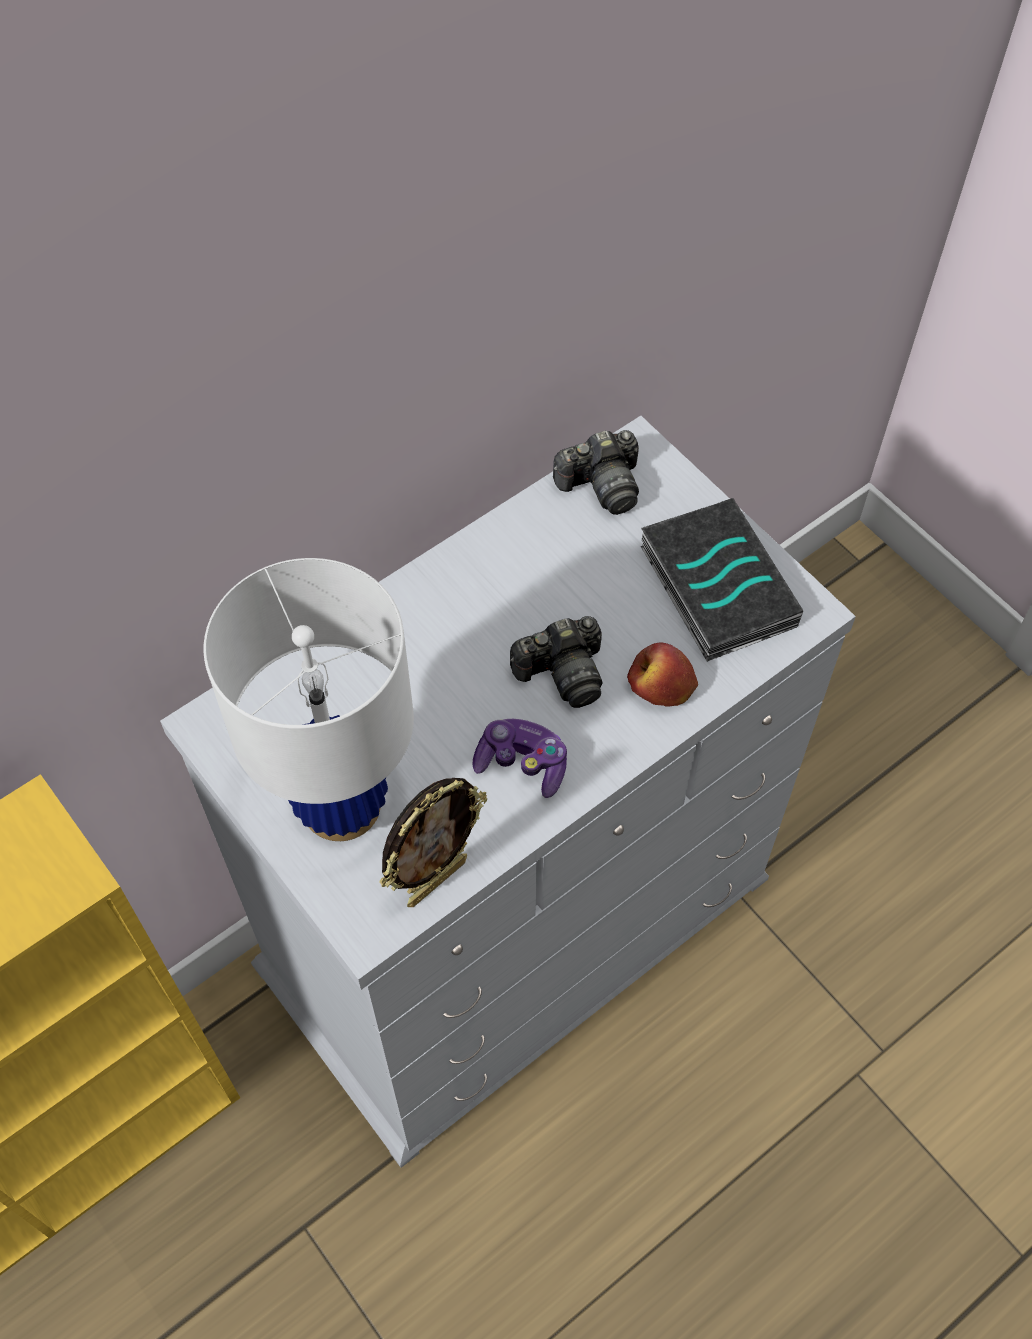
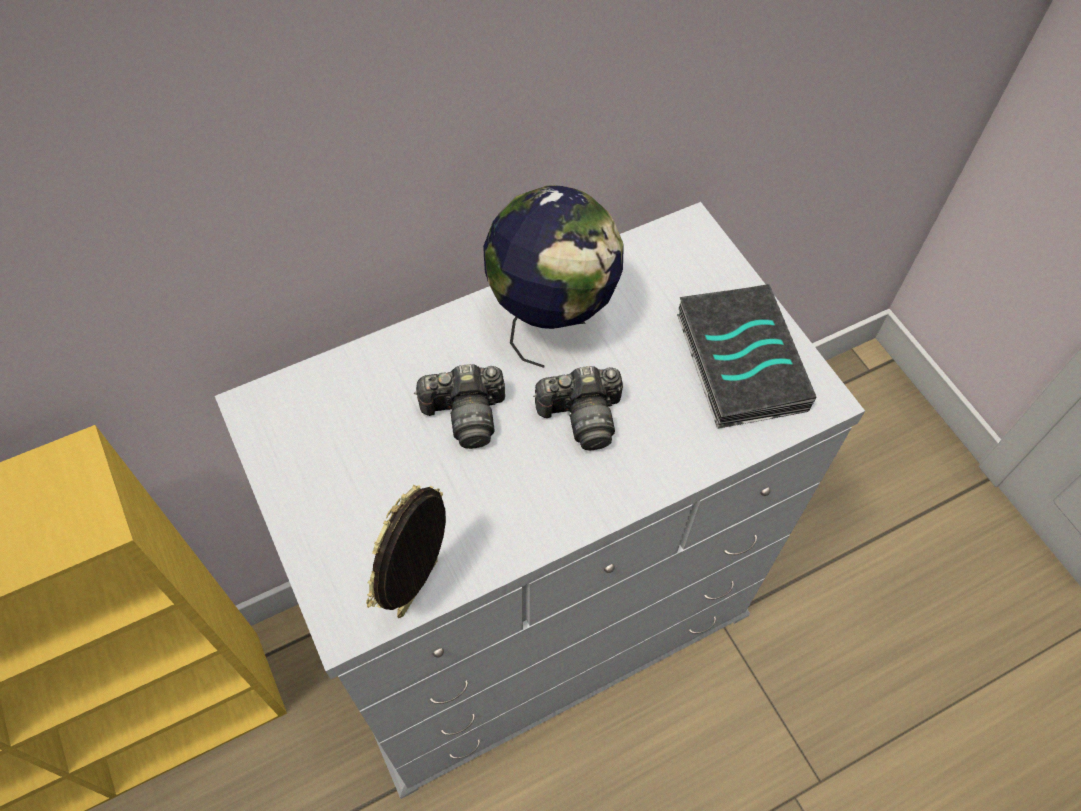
camera: 10 degrees right, 0 degrees up
(341, 804) = (353, 500): white table lamp -> none
(436, 880) = (420, 589): picture frame -> picture frame turned 150 degrees clockwise
(507, 576) = (551, 321): none -> globe
(522, 763) = (526, 493): game controller -> none
(601, 485) = (653, 256): camera -> camera (465, 414)
(661, 685) = (670, 443): apple -> none

